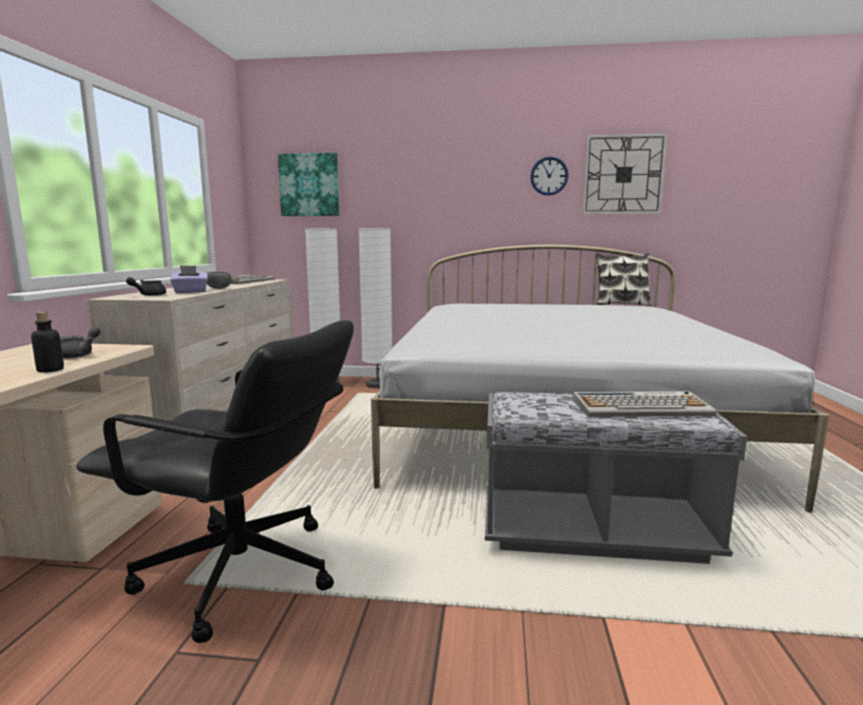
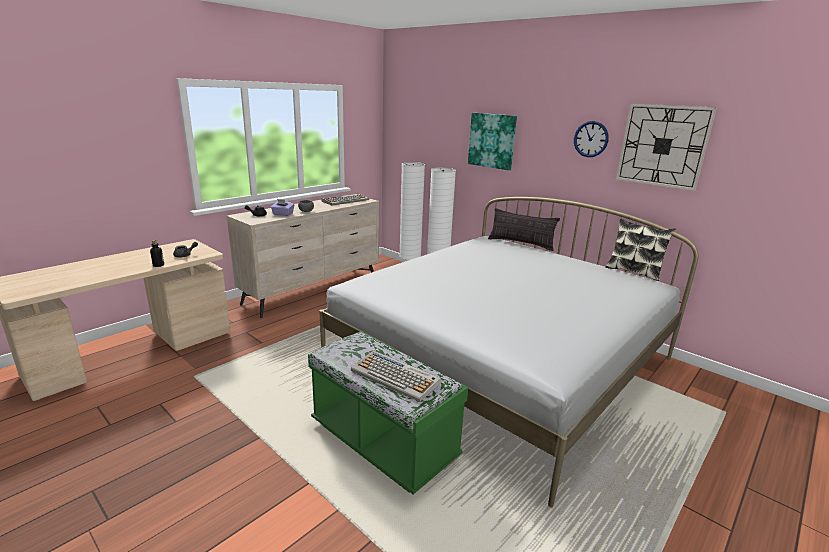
camera: 35 degrees right, 10 degrees up
(241, 574) = (215, 382): black office chair -> none
(309, 185) = (418, 126): picture -> picture (492, 140)
(491, 303) = (521, 243): none -> pillow
(593, 533) = (383, 442): grey bench -> green bench

